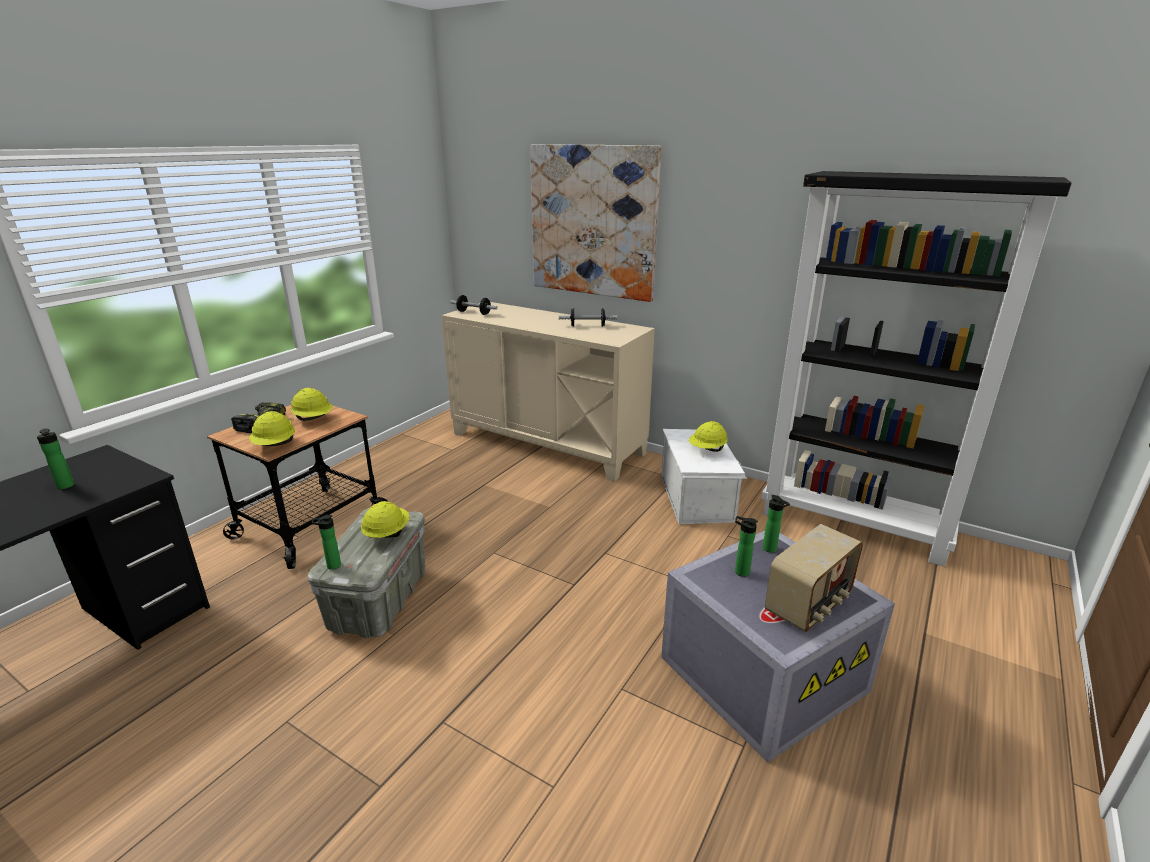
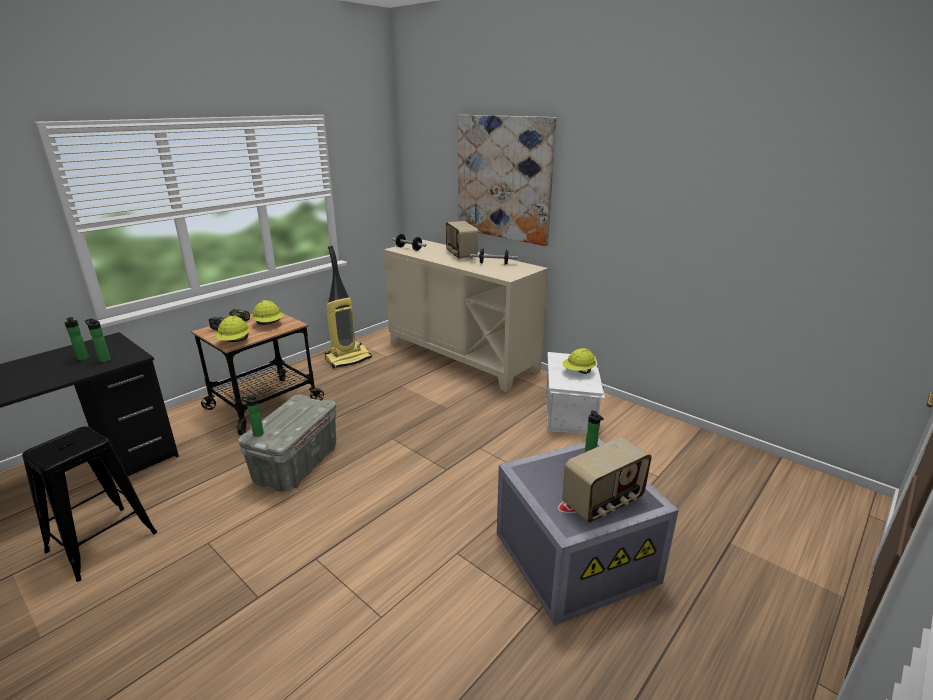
camera: 10 degrees right, 0 degrees up
(129, 742) = (102, 542): none -> black stool
(386, 534) = (303, 415): yellow hard hat -> none
(405, 456) = (348, 359): none -> vacuum cleaner
(542, 317) = (460, 255): none -> radio
(739, 571) = (557, 470): bottle -> bottle (104, 360)
(855, 525) = (701, 446): black bookcase -> none

